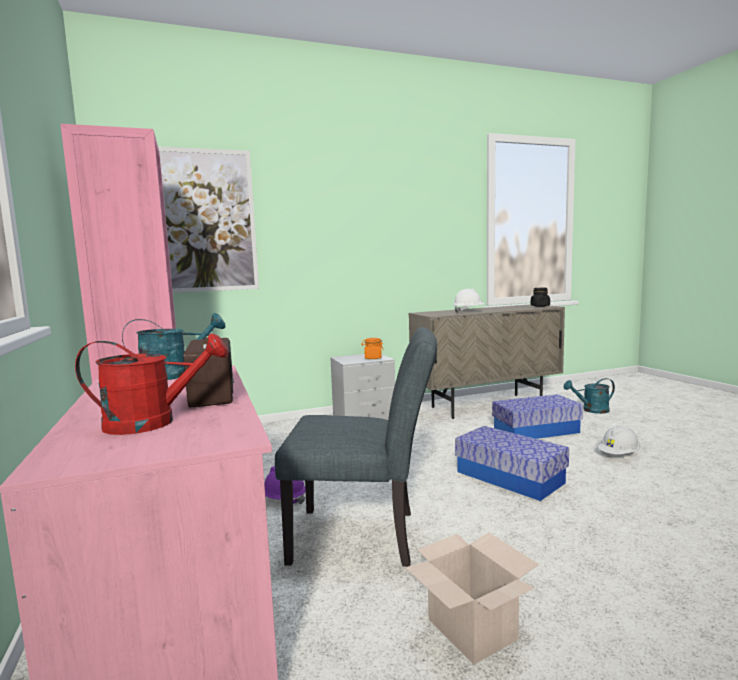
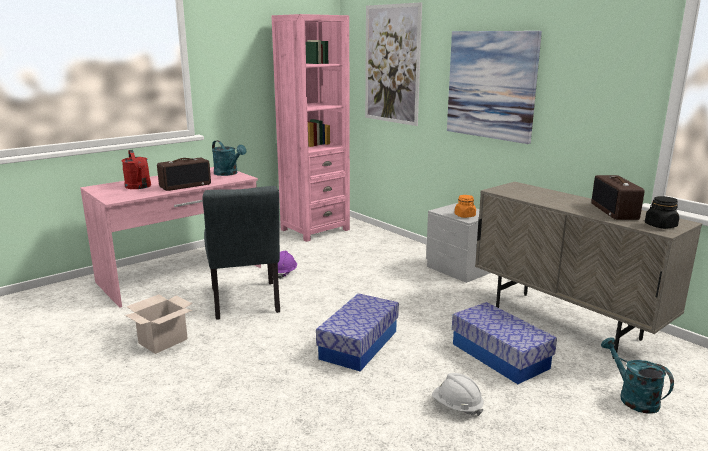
camera: 70 degrees right, 10 degrees up
(350, 235) = (491, 85): none -> picture
(468, 311) = (546, 199): white hard hat -> none
(506, 307) = (615, 211): none -> radio

